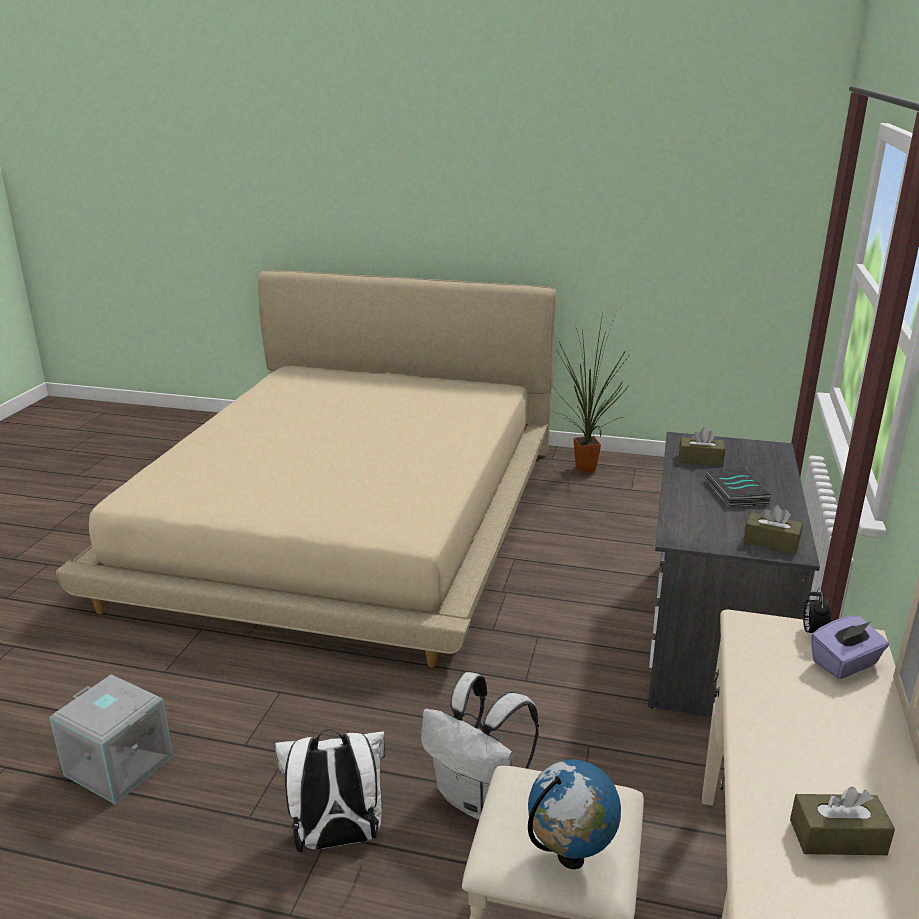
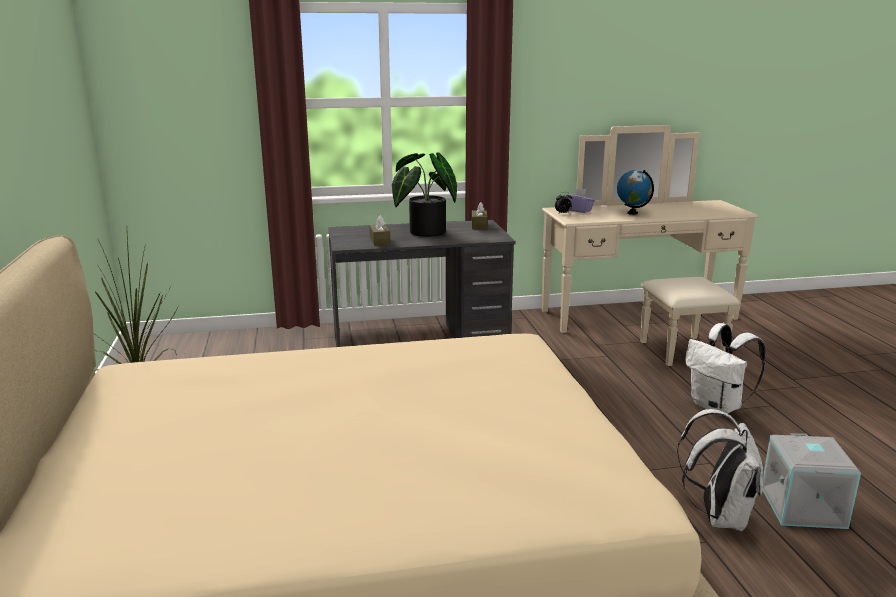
camera: 115 degrees left, 5 degrees down
(478, 798) = (636, 378): white backpack -> white backpack (719, 516)
(570, 857) = (701, 281): globe -> globe (632, 213)
(734, 492) = (423, 233): book -> potted plant
(837, 837) = (674, 209): brown tissue box -> none

